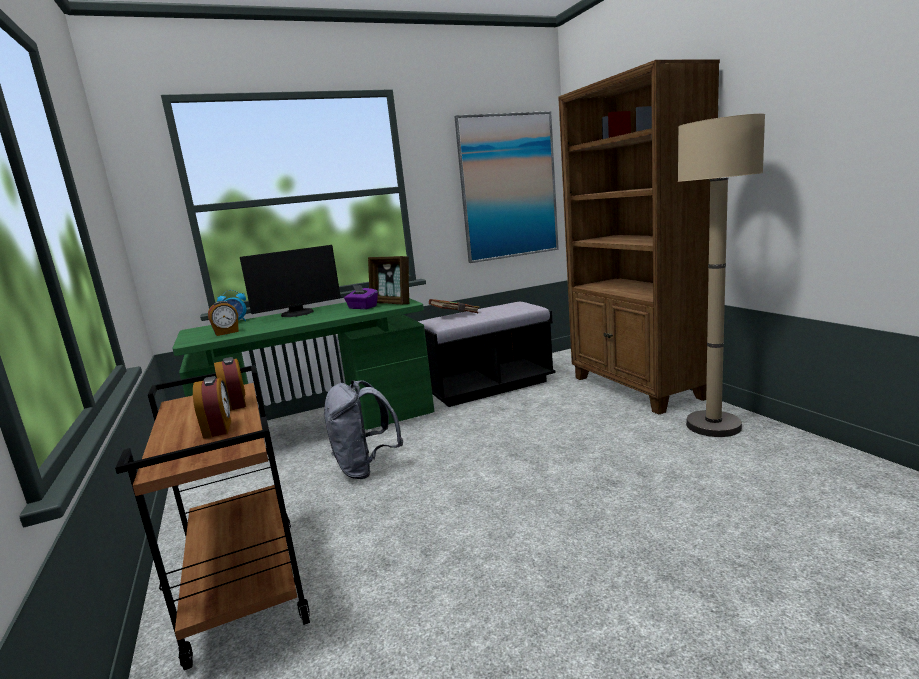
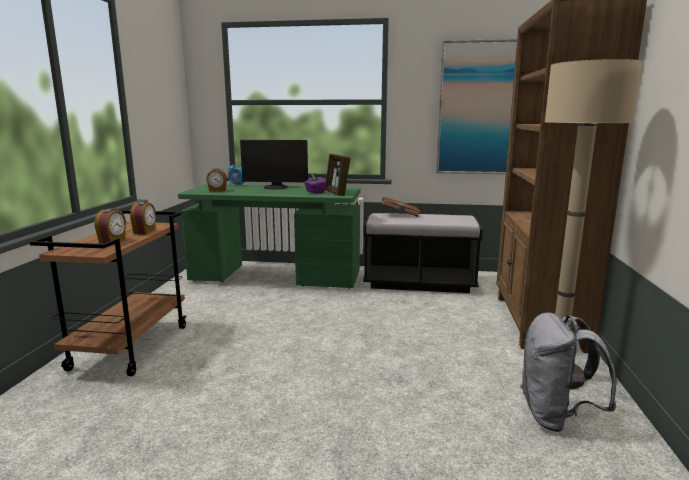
camera: 30 degrees right, 0 degrees up
(365, 468) = (266, 309): grey backpack -> grey backpack (556, 416)

